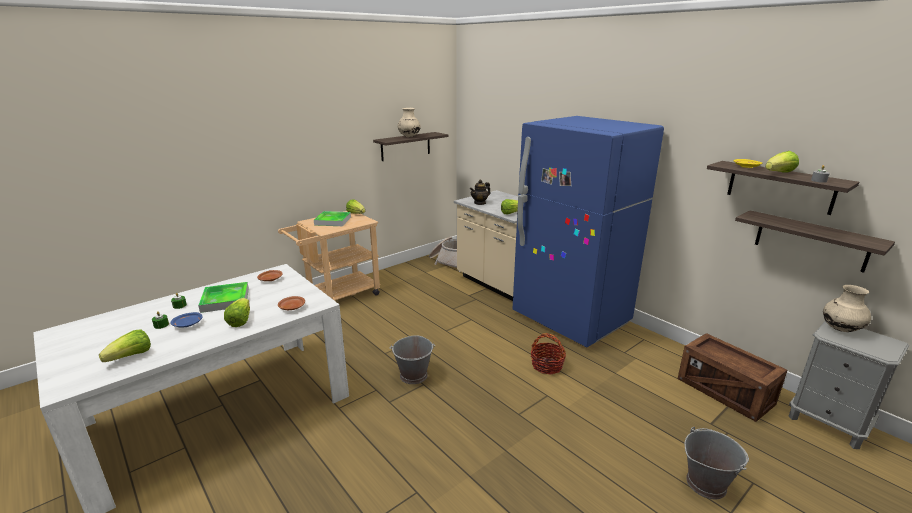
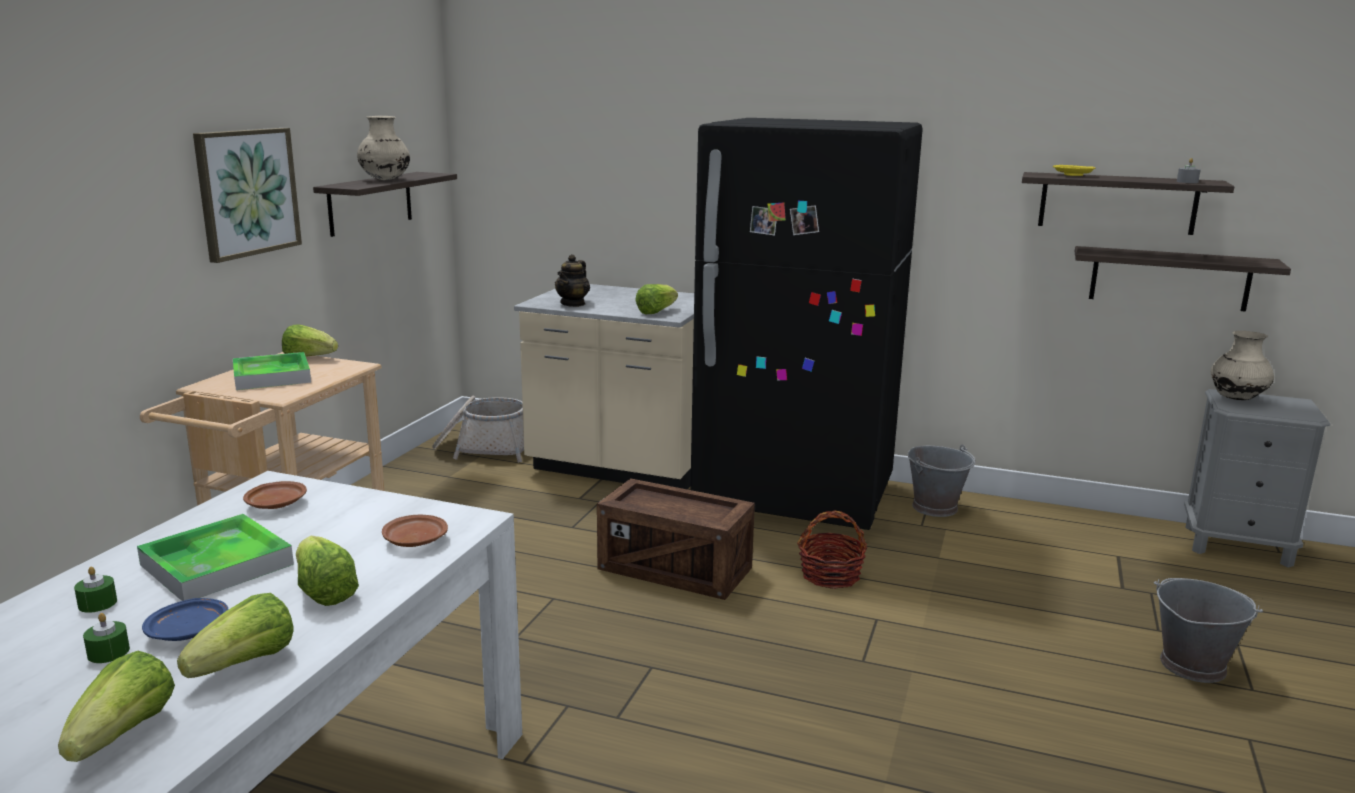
camera: 30 degrees left, 5 degrees down
(337, 142) = (247, 192): none -> picture
(414, 375) = (618, 658): grey bucket -> grey bucket (935, 507)
(570, 319) = (794, 496): blue fridge -> black fridge
(725, 392) = (1097, 542): crate -> crate (675, 569)
(779, 173) = (1127, 178): lettuce -> lettuce (246, 664)

